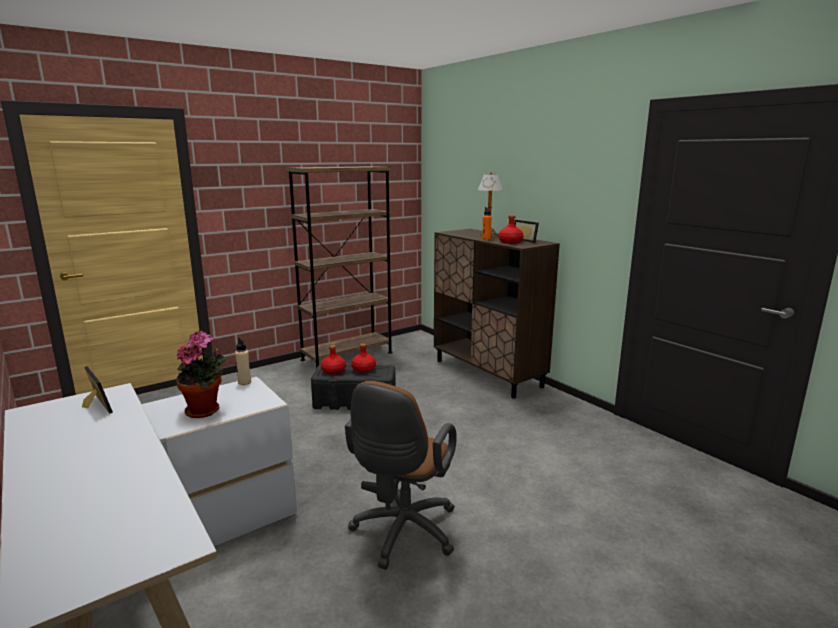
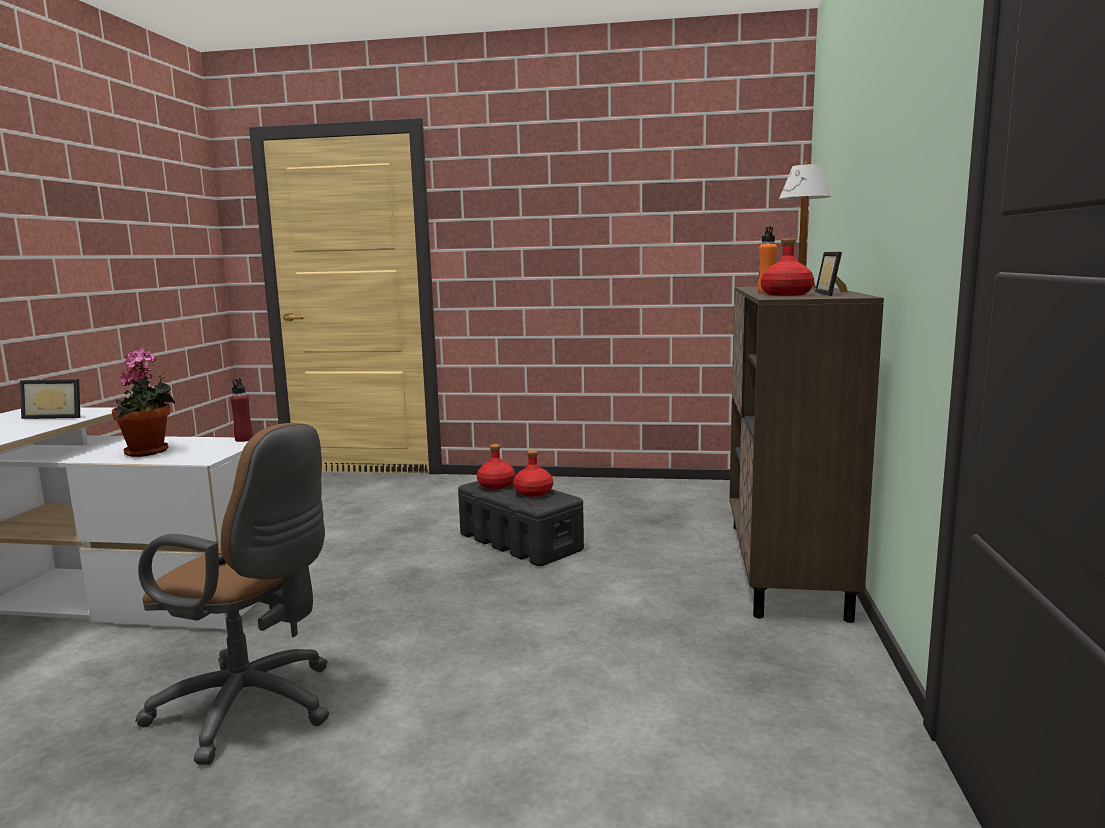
camera: 45 degrees right, 5 degrees down
(94, 406) = (57, 416): picture frame -> picture frame turned 90 degrees clockwise
(244, 382) = (244, 439): beige bottle -> red bottle
(347, 356) = (619, 489): brown bookcase -> none
(402, 534) = (254, 709): brown office chair -> brown office chair turned 135 degrees counterclockwise

